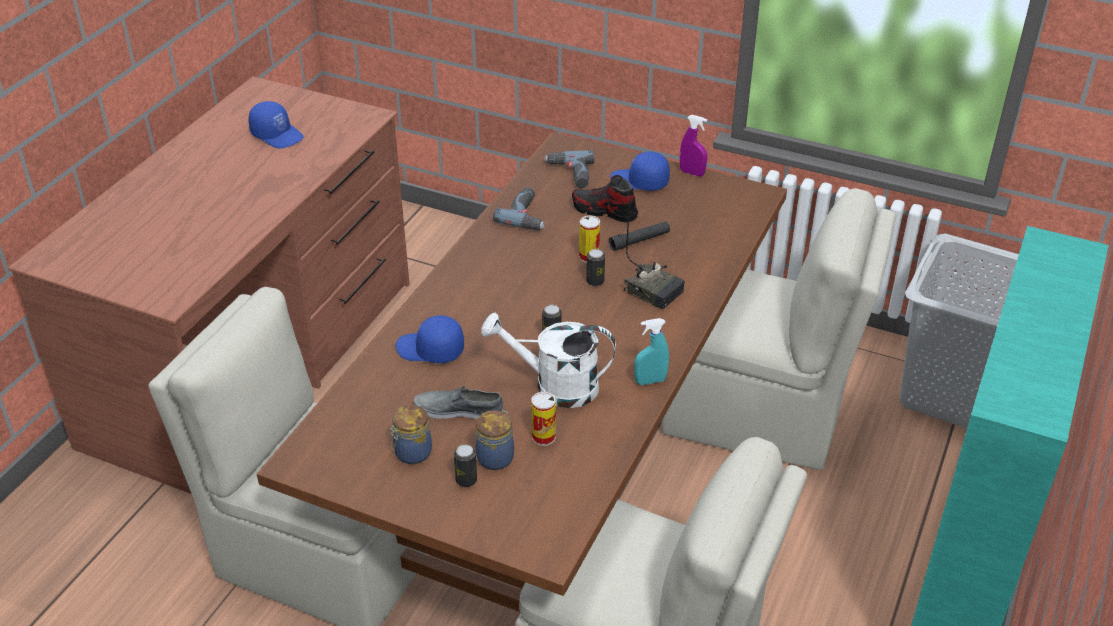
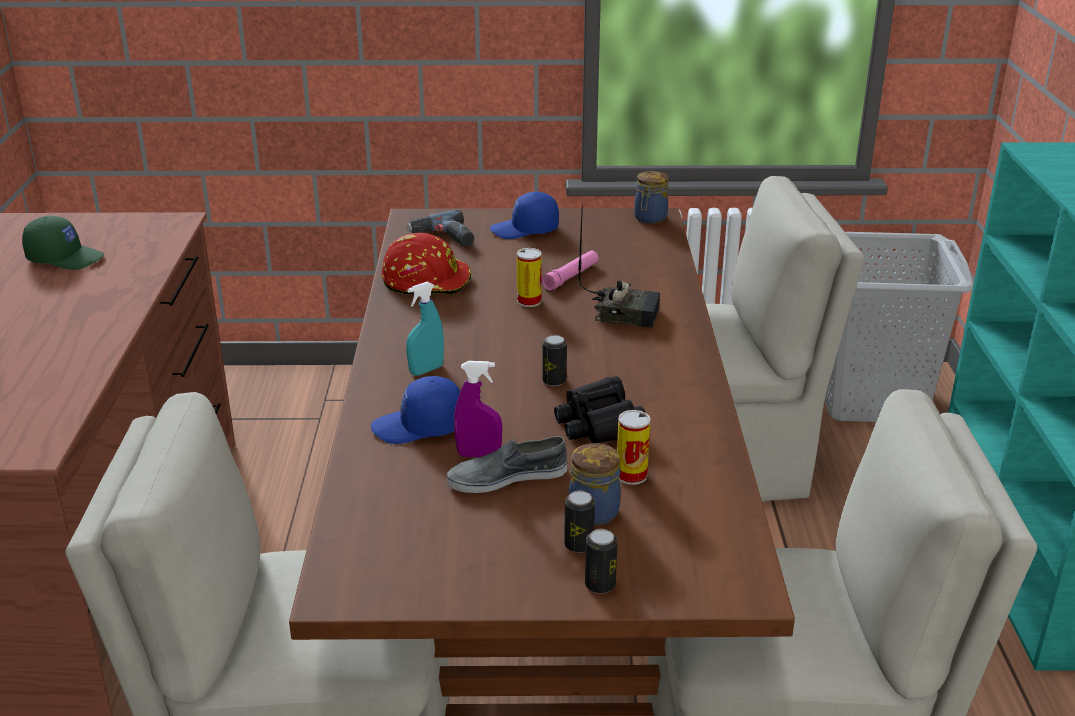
camera: 25 degrees left, 10 degrees down
(277, 135) = (66, 258): blue cap -> green cap
(411, 453) = (485, 537): jar -> jar (649, 219)
(527, 215) = (426, 280): power drill -> red hard hat
(555, 386) = (599, 424): white watering can -> black binoculars
(595, 281) = (555, 320): can -> can (600, 585)
(604, 211) = (510, 260): shoe -> none
(639, 241) = (571, 277): black flashlight -> pink flashlight
(650, 381) = (699, 392): turquoise spray bottle -> turquoise spray bottle (426, 370)
(692, 173) = (572, 213): purple spray bottle -> purple spray bottle (478, 455)

